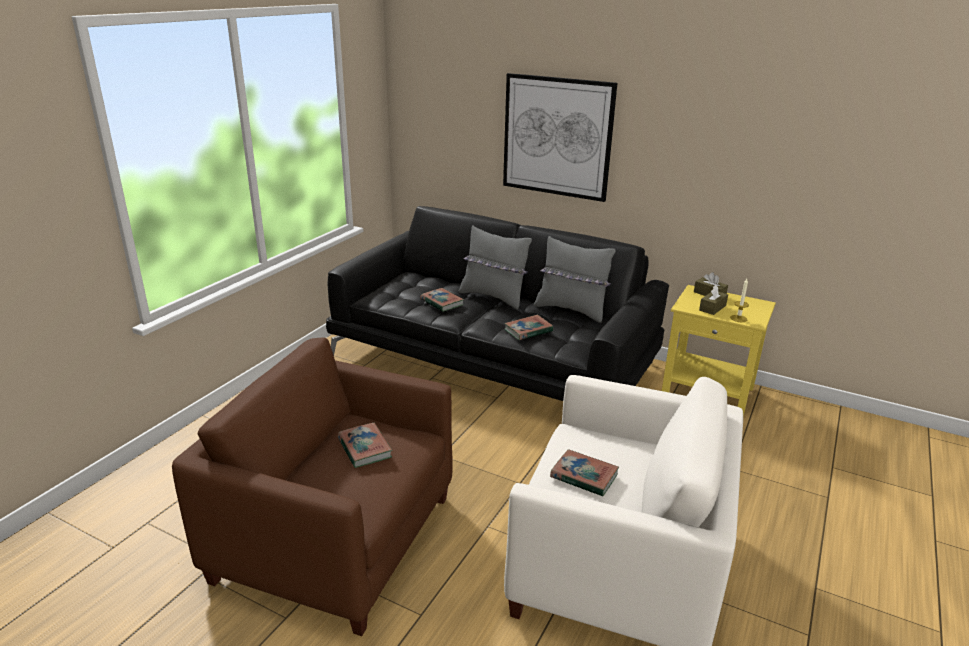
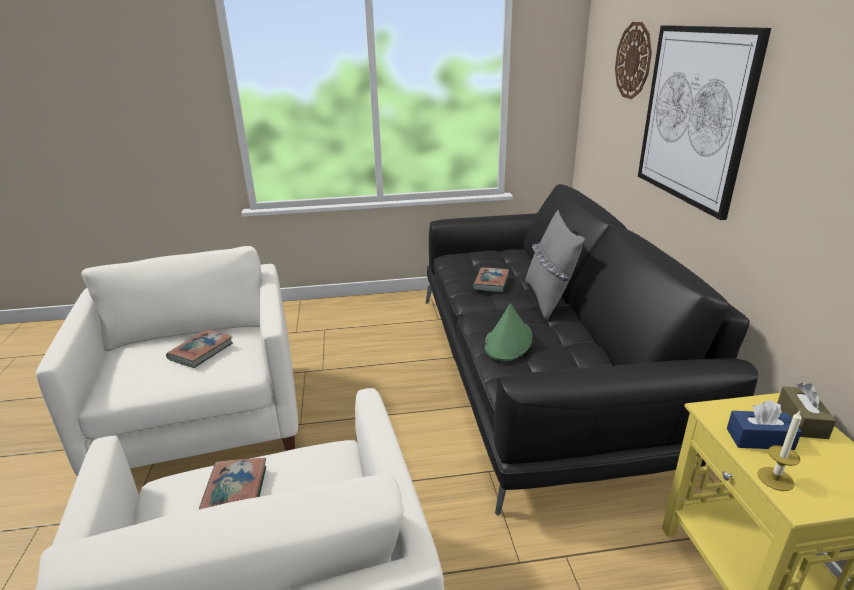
camera: 55 degrees right, 0 degrees up
(336, 539) = (203, 422): brown armchair -> white armchair
(470, 97) = (633, 60): none -> wall clock
(528, 330) = (508, 342): book -> green hat
(571, 310) = (598, 347): grey pillow -> none
(712, 308) = (759, 439): brown tissue box -> blue tissue box

